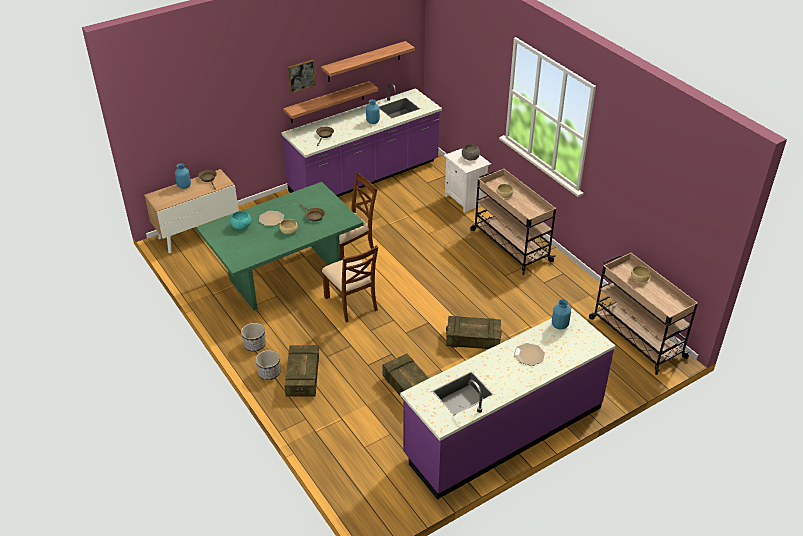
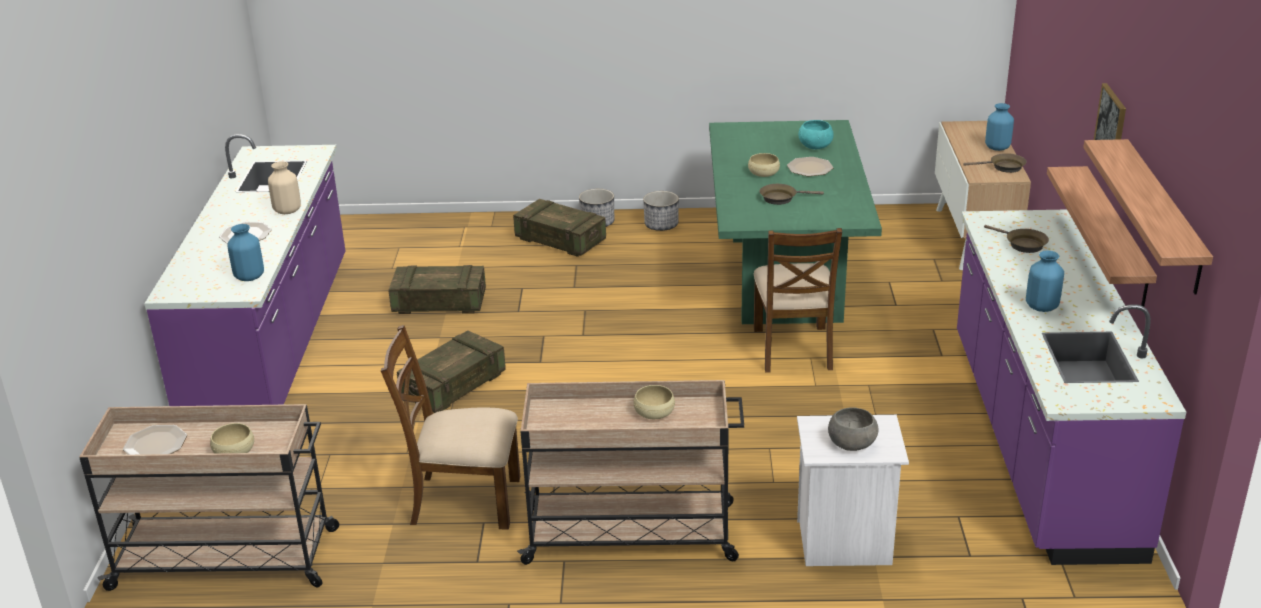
camera: 125 degrees right, 10 degrees down
(351, 303) = (661, 313): brown chair -> brown chair (464, 501)
(492, 356) = (288, 210): none -> beige vase
(661, 301) = (156, 444): none -> plate

